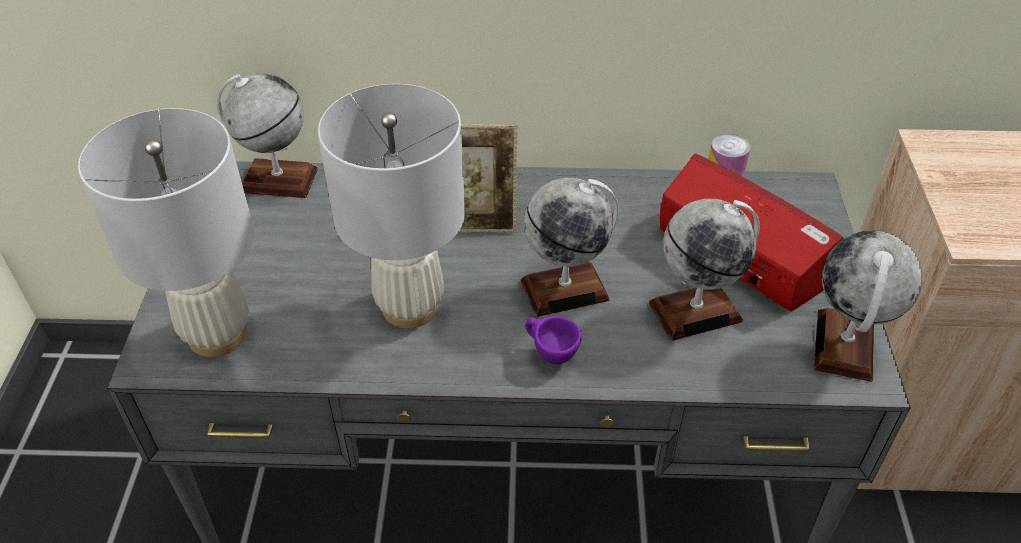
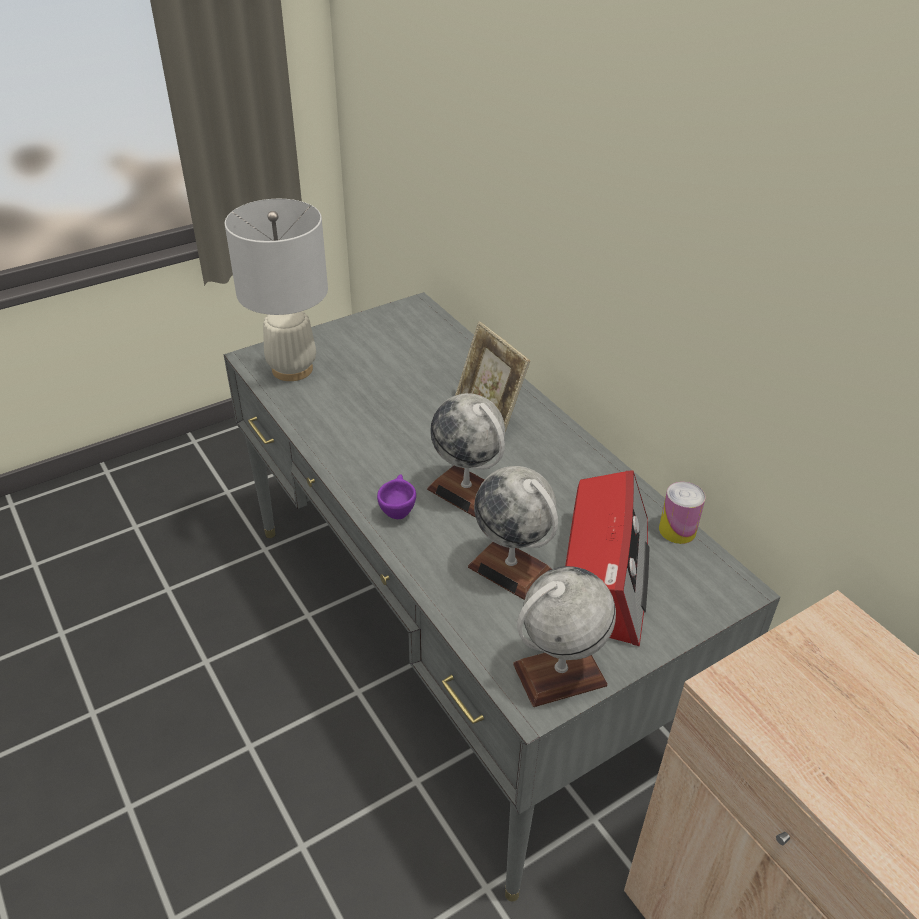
camera: 55 degrees right, 5 degrees down
(278, 180) = (438, 326): globe -> none
(409, 307) = (382, 430): white table lamp -> none

